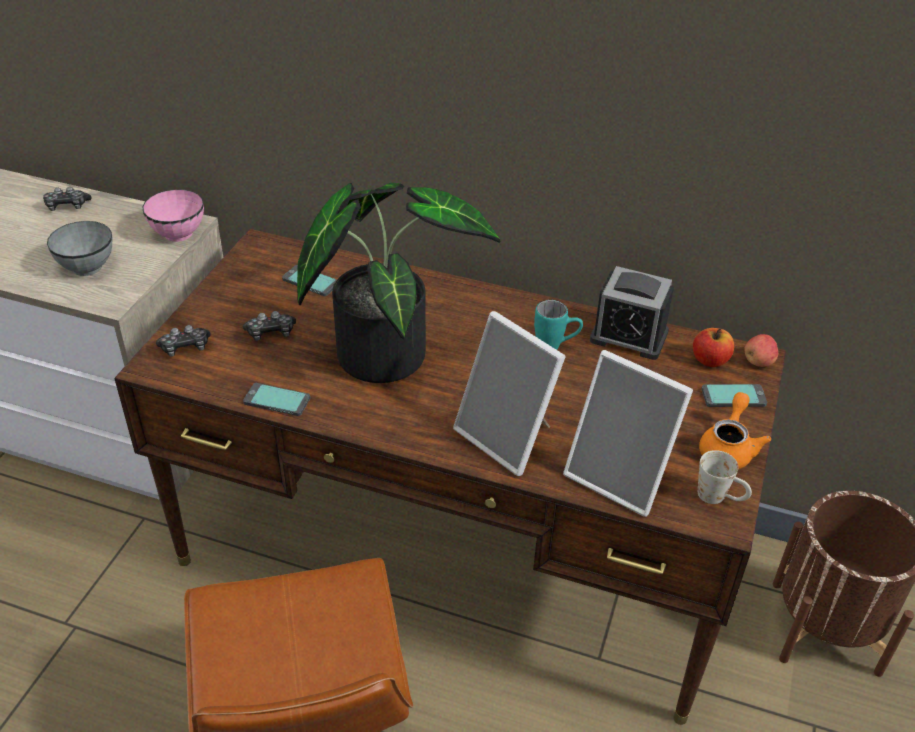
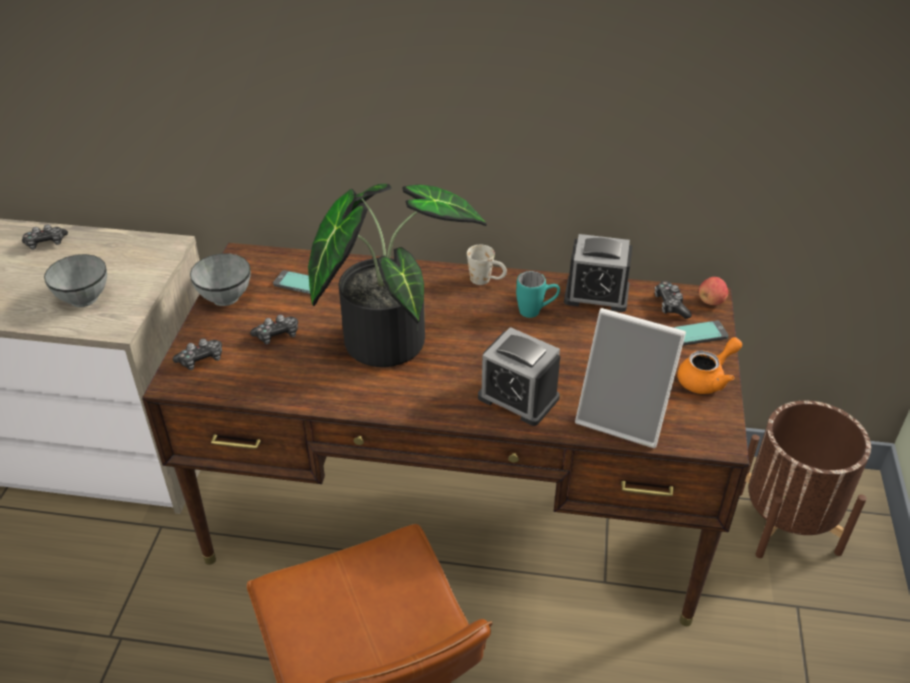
camera: 10 degrees left, 0 degrees up
(179, 233) = (163, 255): pink bowl -> none
(228, 286) = (224, 297): none -> grey bowl
(276, 401) = (301, 396): phone -> none
(508, 437) = (518, 398): picture frame -> alarm clock
(710, 360) = (670, 305): apple -> game controller
(720, 497) = (711, 422): white mug -> white mug (486, 280)
(728, 448) = (707, 379): orange teapot -> orange teapot turned 45 degrees clockwise

